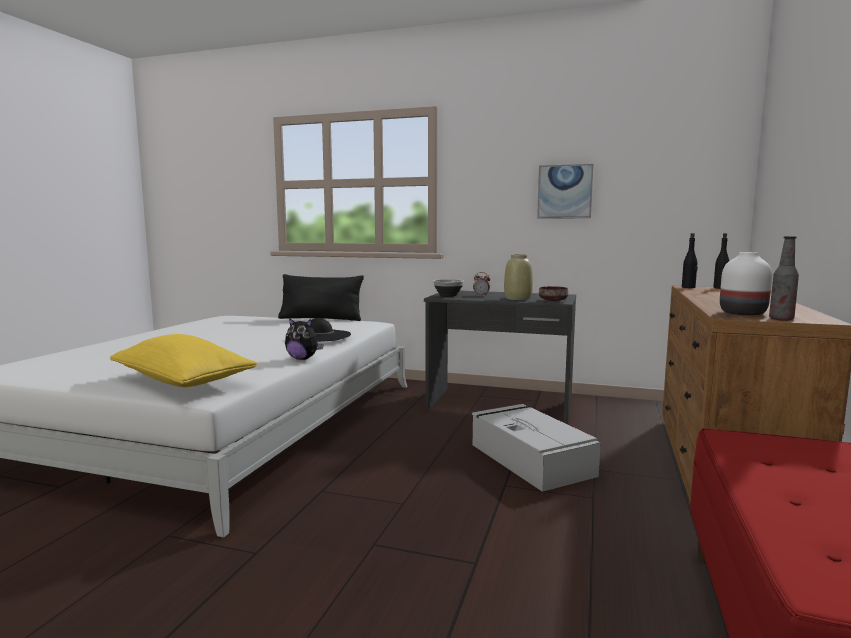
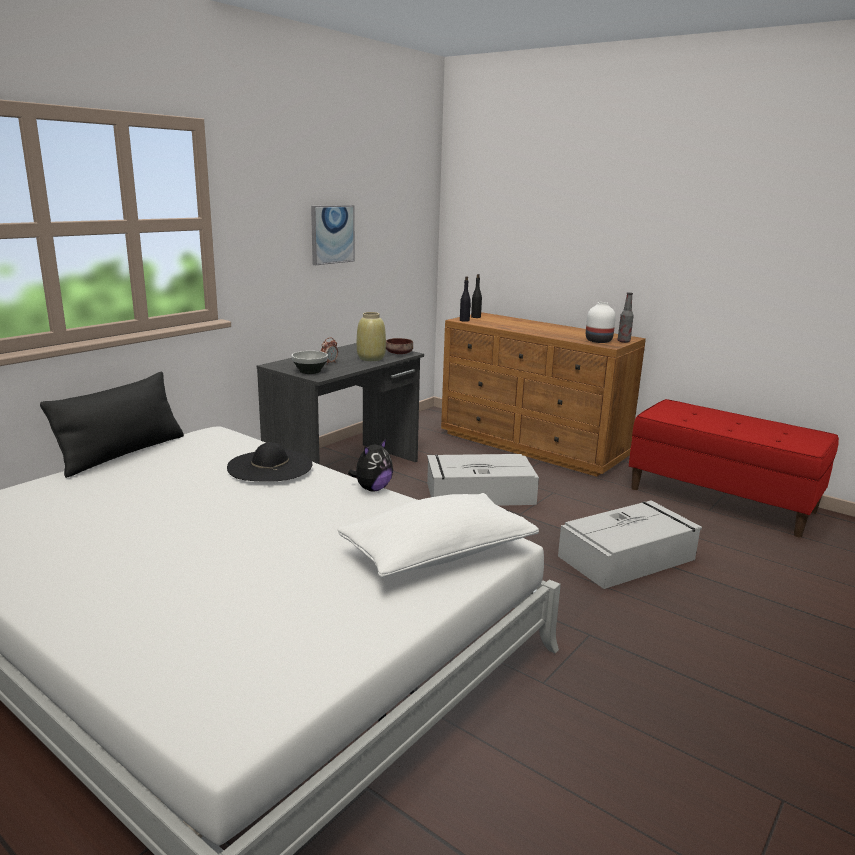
camera: 70 degrees left, 10 degrees up
(183, 382) = (437, 554): yellow pillow -> white pillow
(456, 567) = (628, 557): none -> grey storage box

